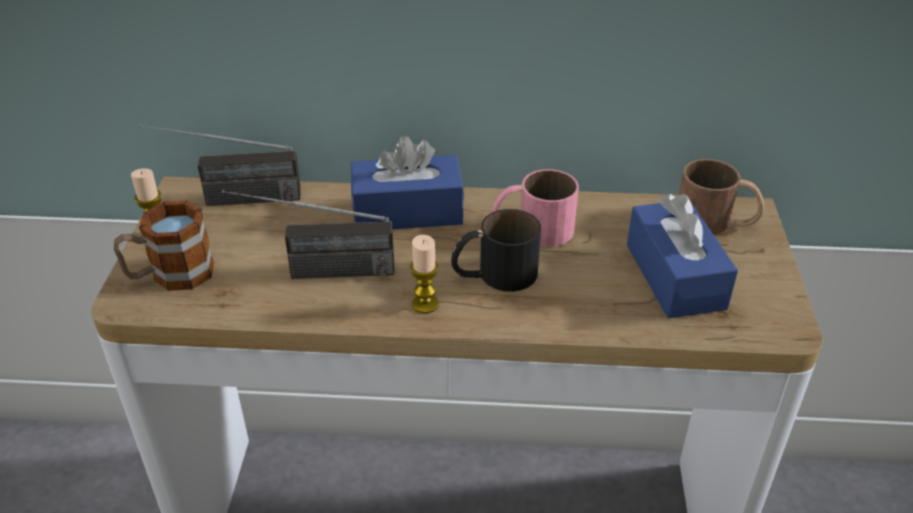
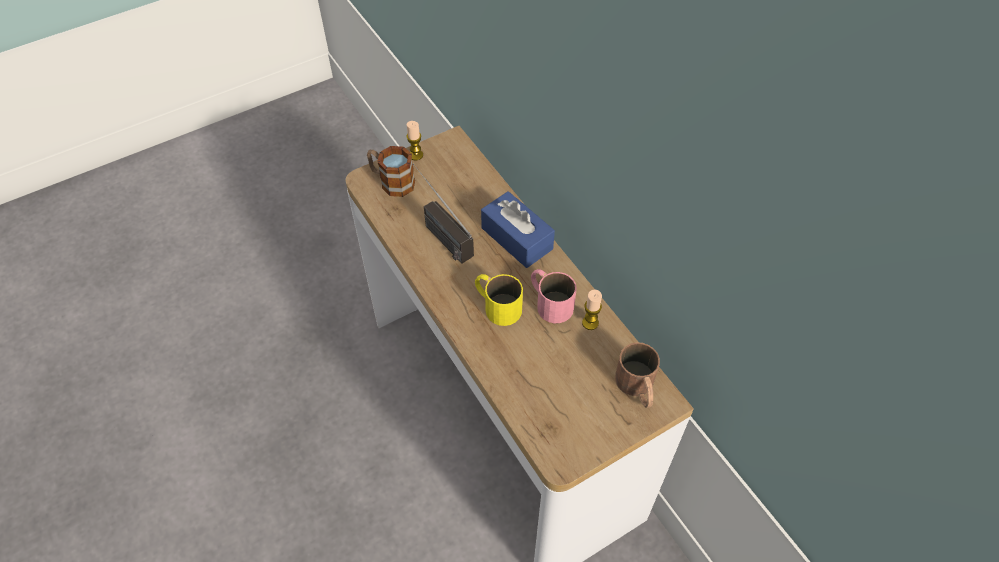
camera: 55 degrees right, 15 degrees up
(228, 199) = (462, 162): radio -> none
(425, 304) = (450, 289): candle -> candle (590, 323)
(494, 274) = (496, 305): black mug -> yellow mug
(675, 276) = (564, 388): blue tissue box -> none

